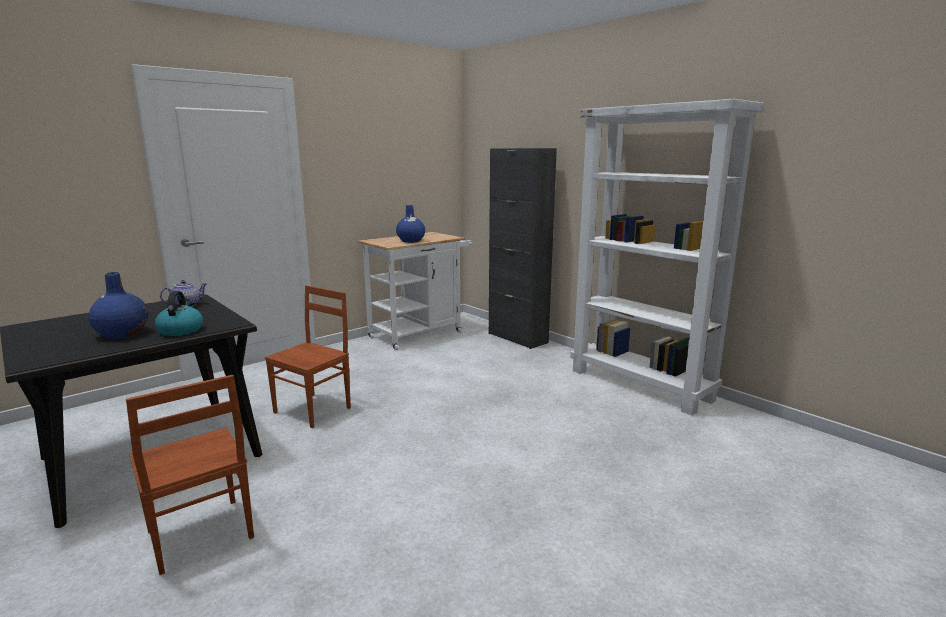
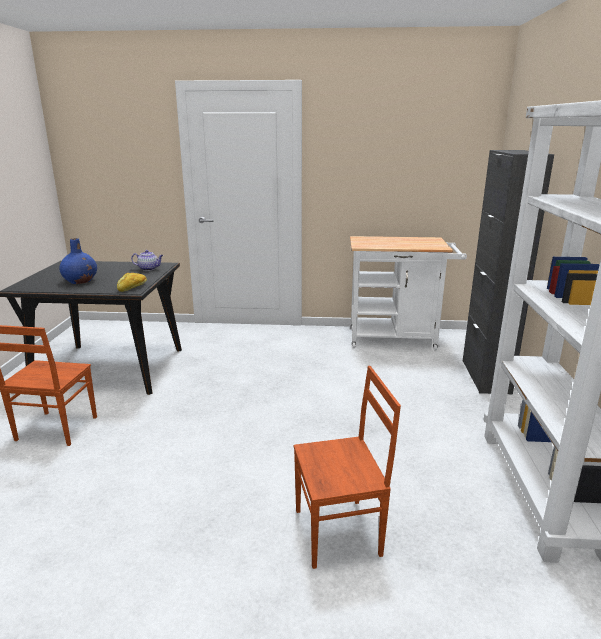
camera: 45 degrees right, 5 degrees up
(180, 330) = (104, 287): kettle -> none
(223, 322) = (132, 287): none -> bread
(314, 410) = (224, 375): brown chair -> brown chair (339, 533)
(410, 241) = (389, 244): blue vase -> none

